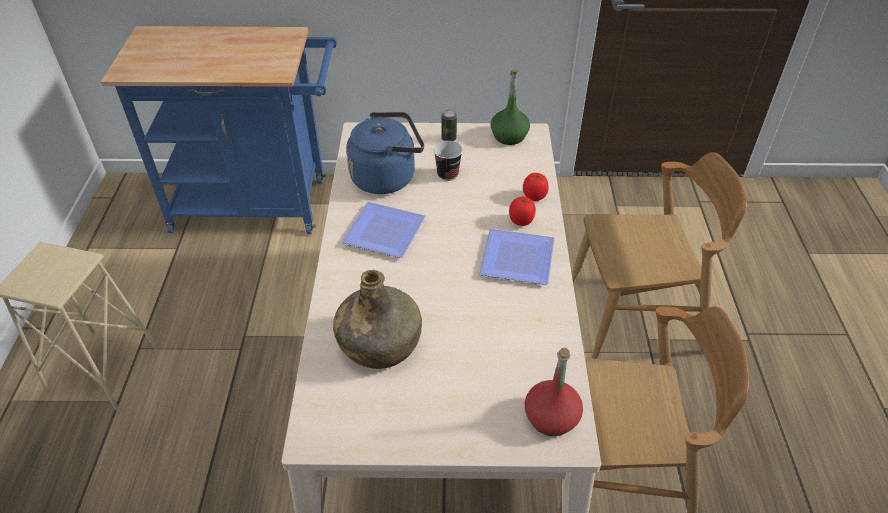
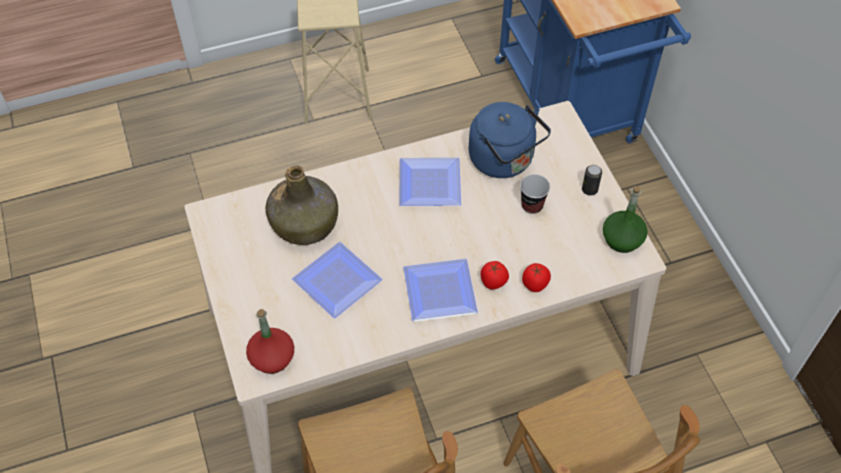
camera: 70 degrees right, 10 degrees up
(470, 337) = (334, 281): none -> plate

